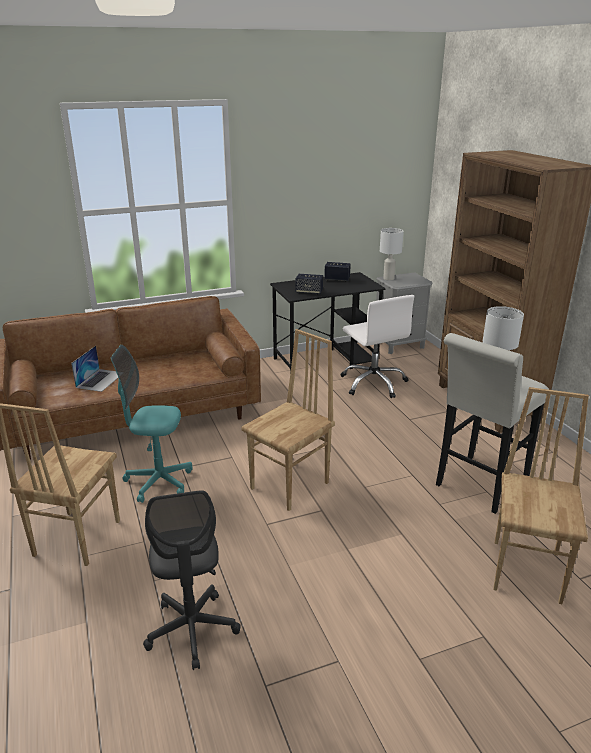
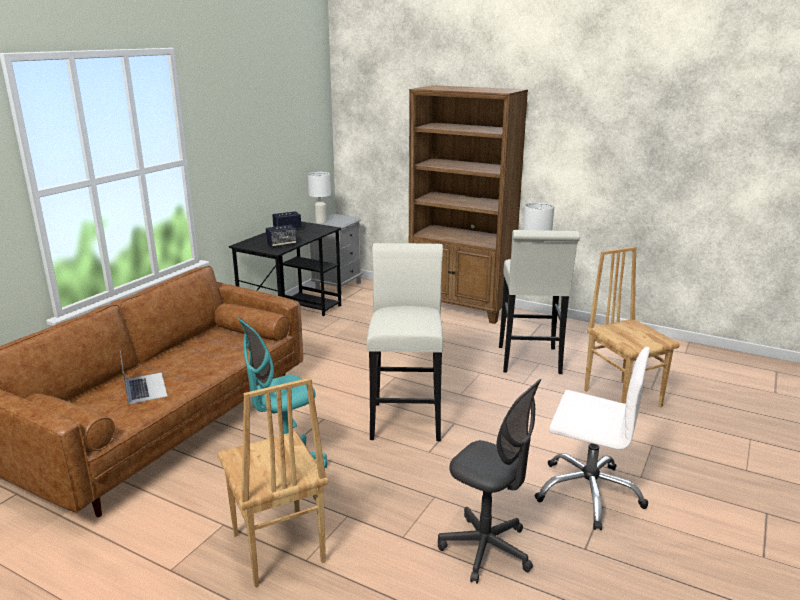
camera: 40 degrees left, 5 degrees down
(291, 486) = (406, 417): brown chair -> white stool
(374, 383) = (359, 320): white office chair -> white office chair (588, 492)

